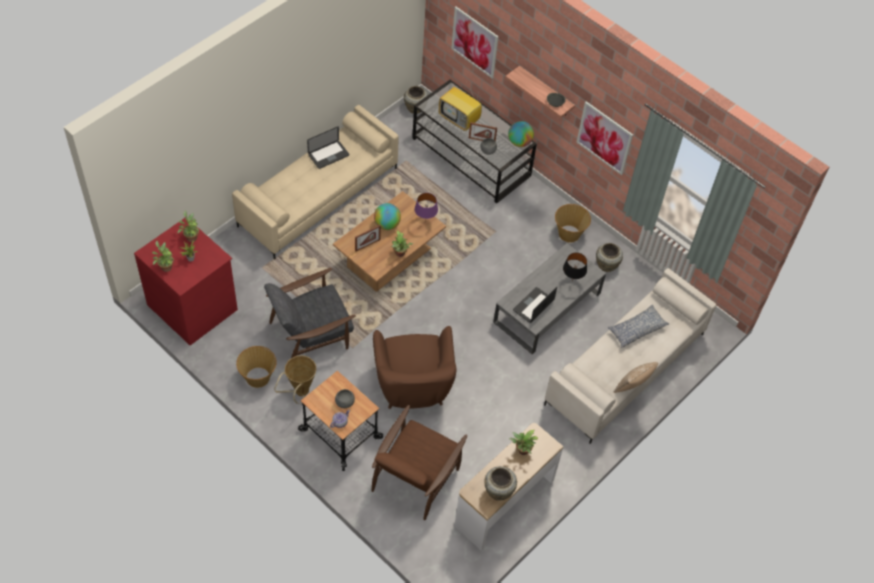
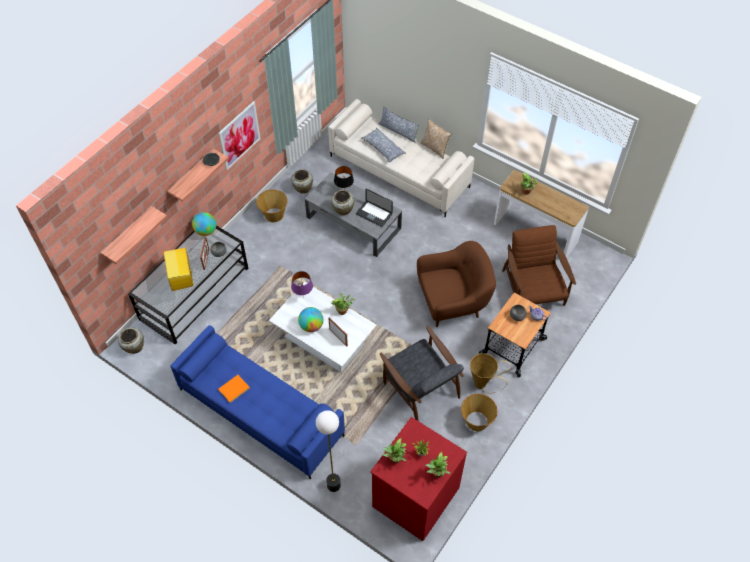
camera: 95 degrees left, 0 degrees up
(225, 243) = (333, 485): none -> floor lamp
(318, 196) = (260, 412): beige sofa -> blue sofa
(328, 155) = (233, 389): laptop -> orange book
(389, 257) = (324, 341): brown coffee table -> white coffee table
(416, 477) = (533, 290): brown armchair -> brown armchair turned 120 degrees counterclockwise
(460, 120) = (182, 279): television -> television turned 135 degrees clockwise
(474, 42) = (128, 235): picture -> shelf
(498, 490) = (564, 202): beige vase -> beige vase (342, 210)
(666, 351) = (398, 131): none -> pillow

